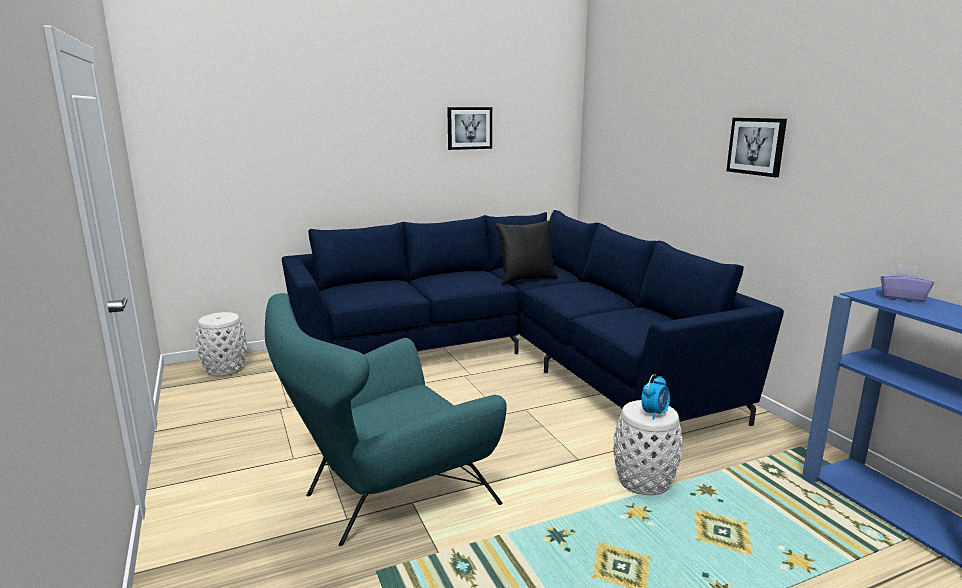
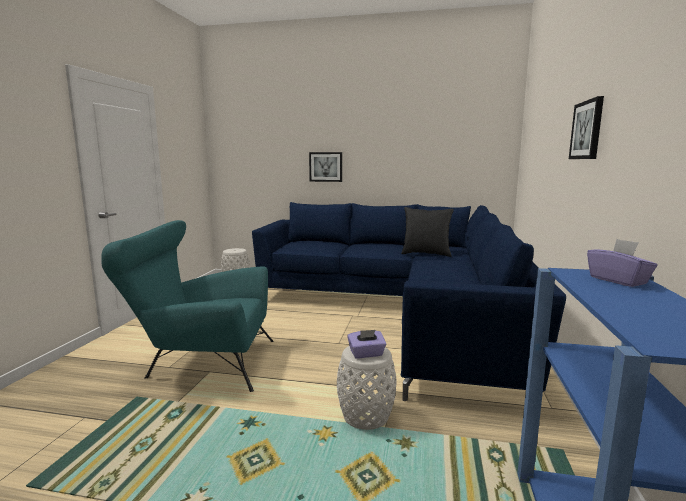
camera: 35 degrees right, 5 degrees down
(469, 128) = (415, 139): picture -> picture (326, 167)
(654, 413) = (366, 354): alarm clock -> purple tissue box

